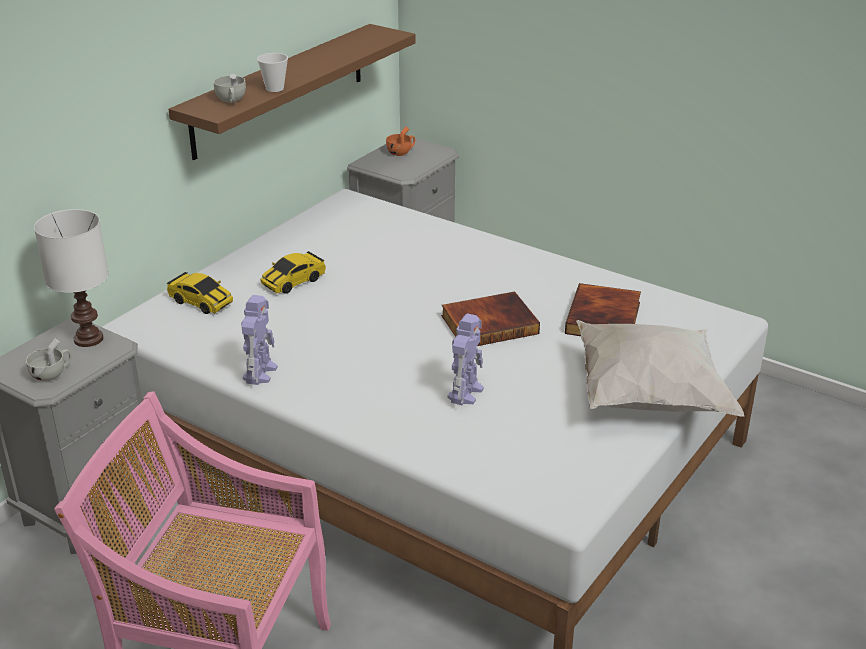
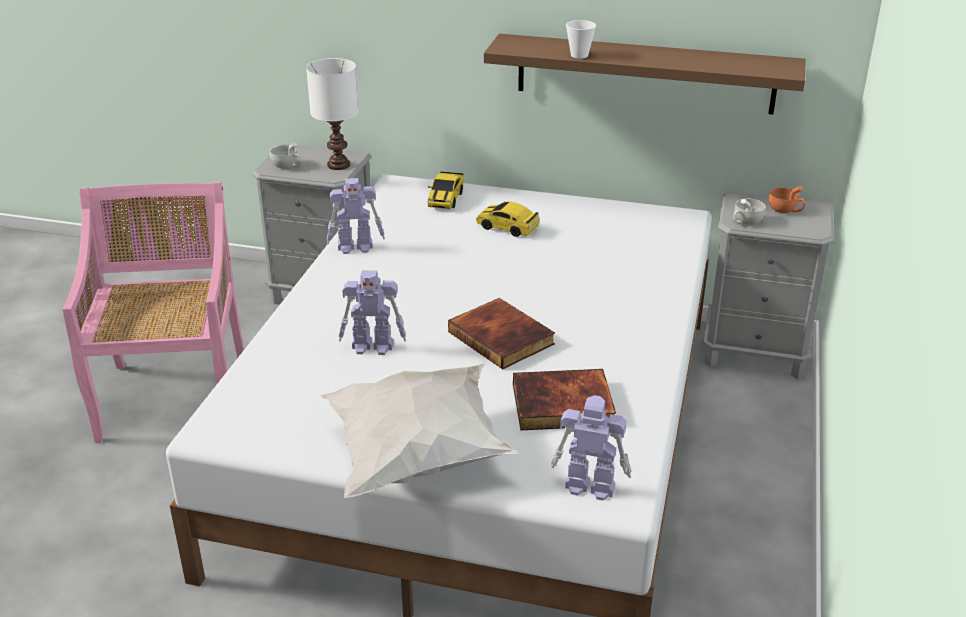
camera: 70 degrees right, 0 degrees up
(231, 100) = (535, 47): white cup -> white cup (745, 222)
(710, 330) = (588, 486): none -> toy robot

